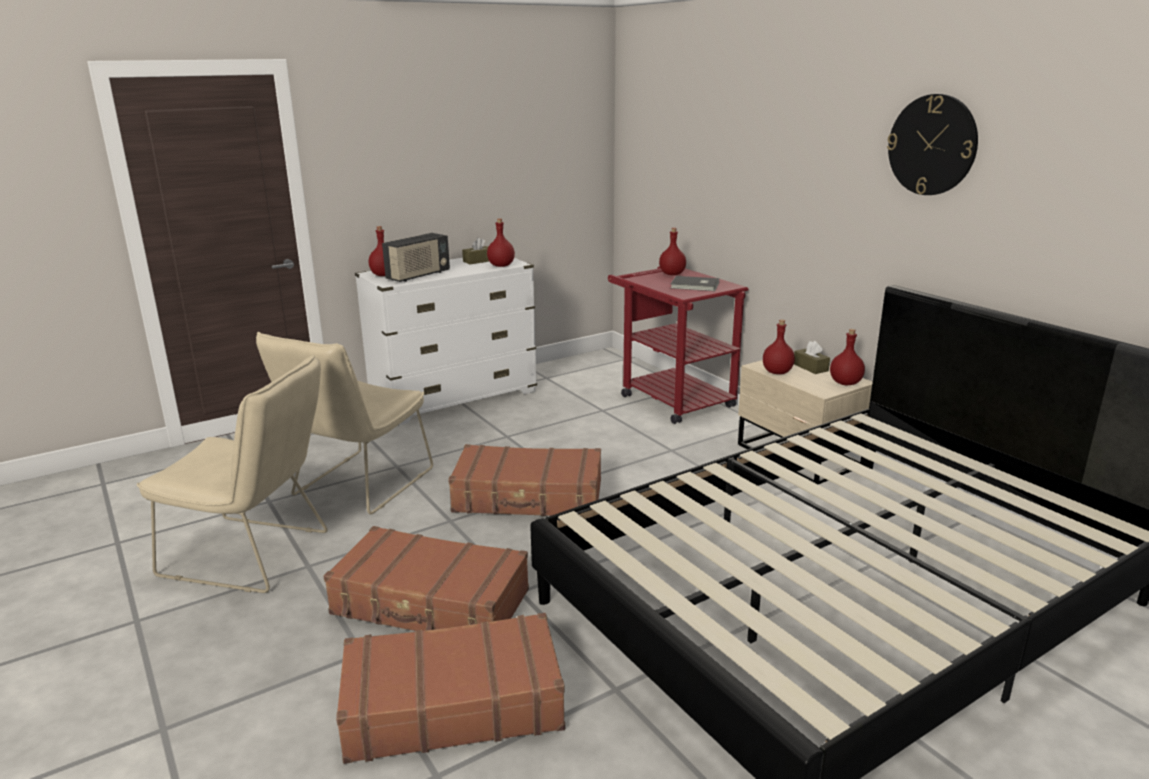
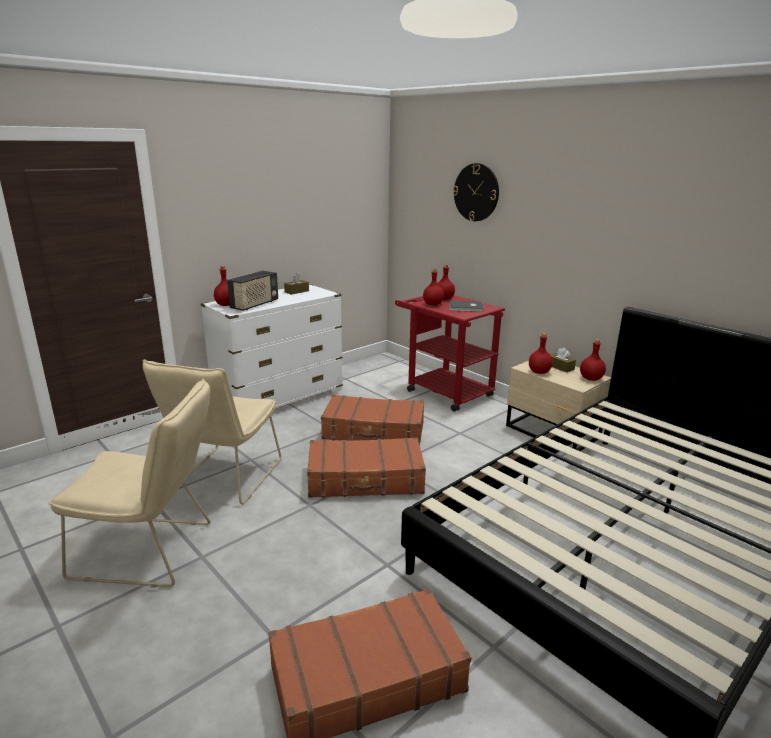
camera: 10 degrees left, 0 degrees up
(431, 603) = (317, 582): brown suitcase -> brown suitcase (374, 431)
(501, 266) = (317, 295): red bottle -> red bottle (433, 304)
(932, 145) = (661, 204): wall clock -> wall clock (476, 192)

